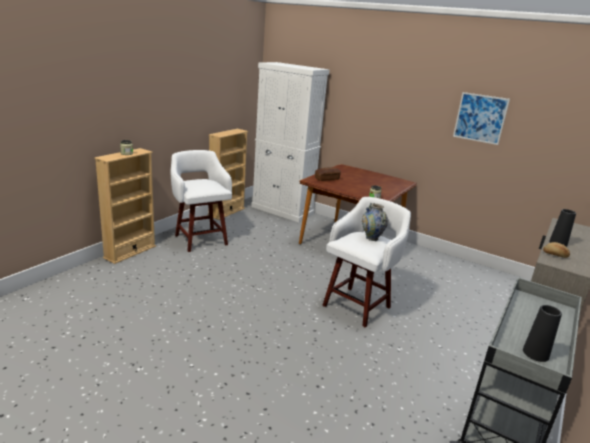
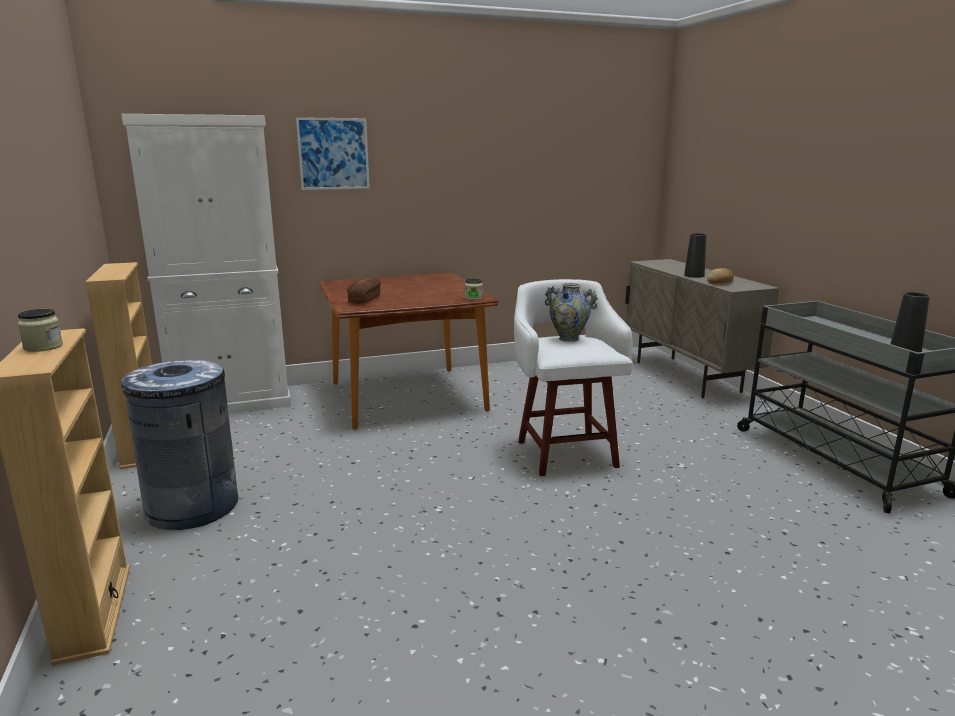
camera: 50 degrees left, 5 degrees down
(200, 239) = (192, 506): white stool -> grey trash can
(480, 118) = (516, 159): picture -> picture (333, 154)

